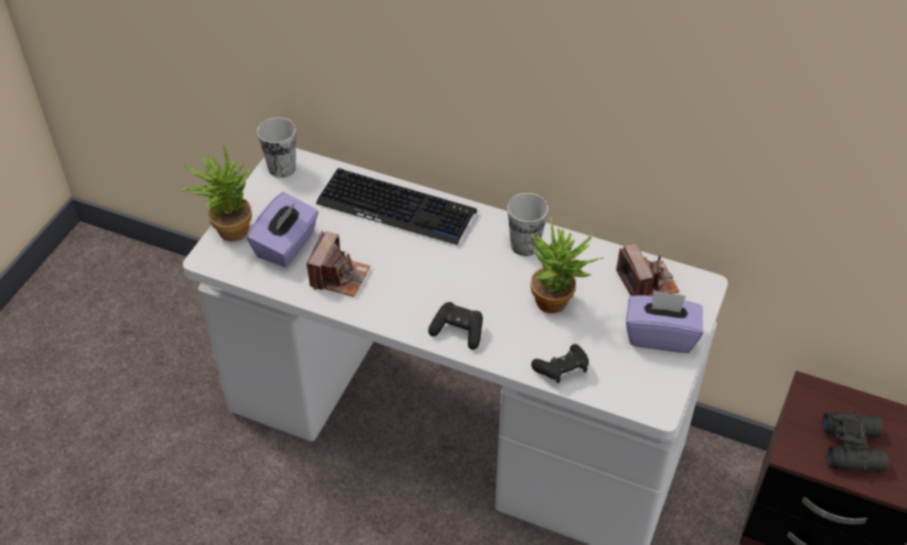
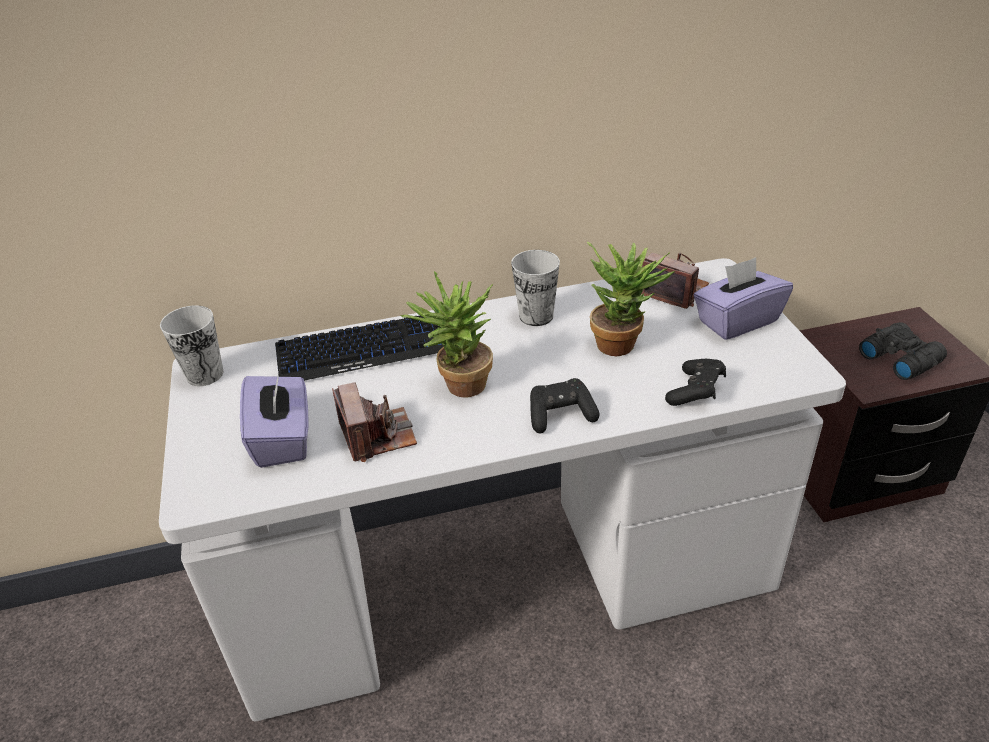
camera: 35 degrees left, 10 degrees down
(227, 228) = (190, 460): potted plant -> potted plant (458, 386)

